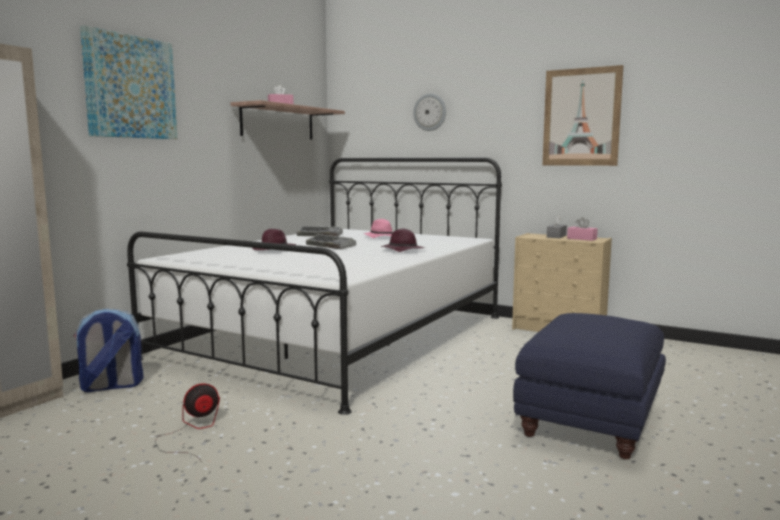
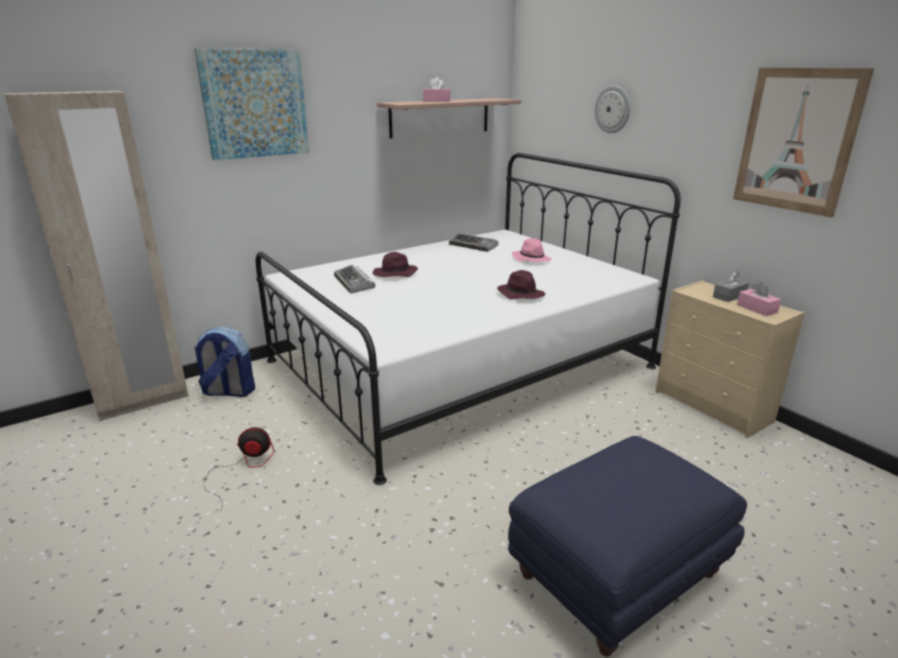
camera: 25 degrees right, 15 degrees up
(331, 246) = (458, 273): keyboard -> keyboard (354, 283)

